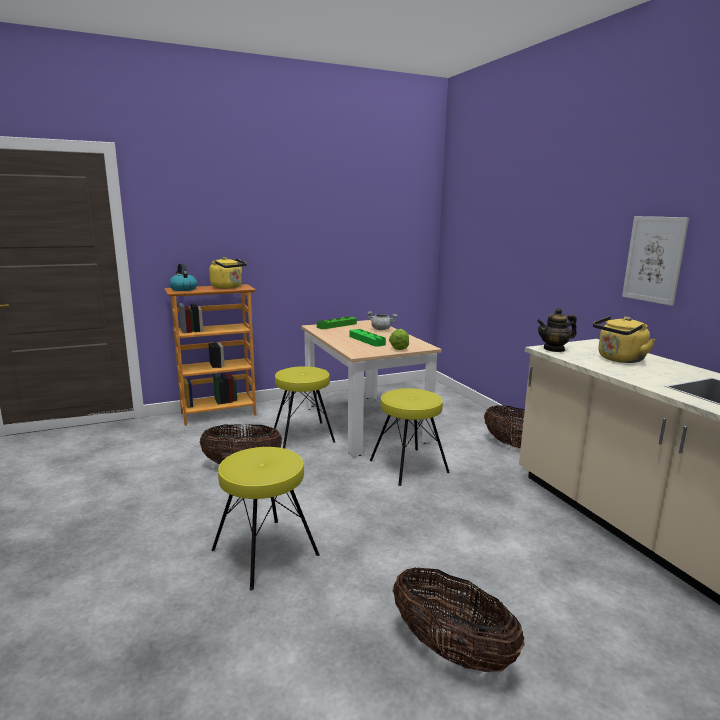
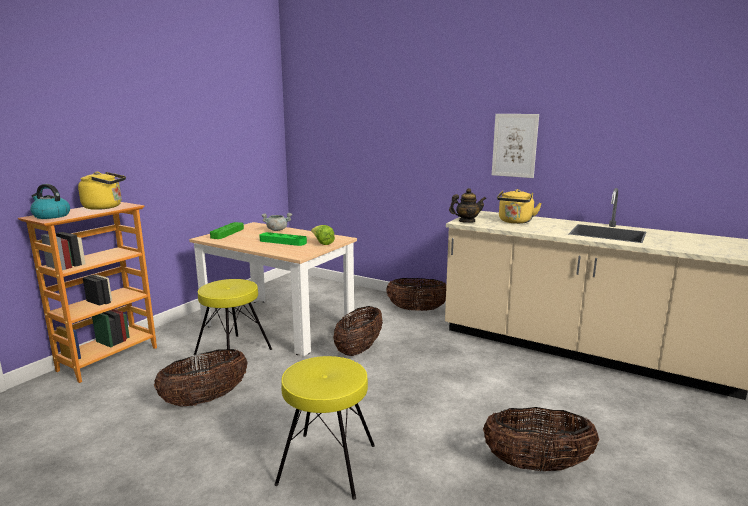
camera: 35 degrees left, 0 degrees up
(408, 466) = (359, 349): yellow stool -> basket
(554, 349) = (466, 221): teapot -> teapot turned 135 degrees counterclockwise

